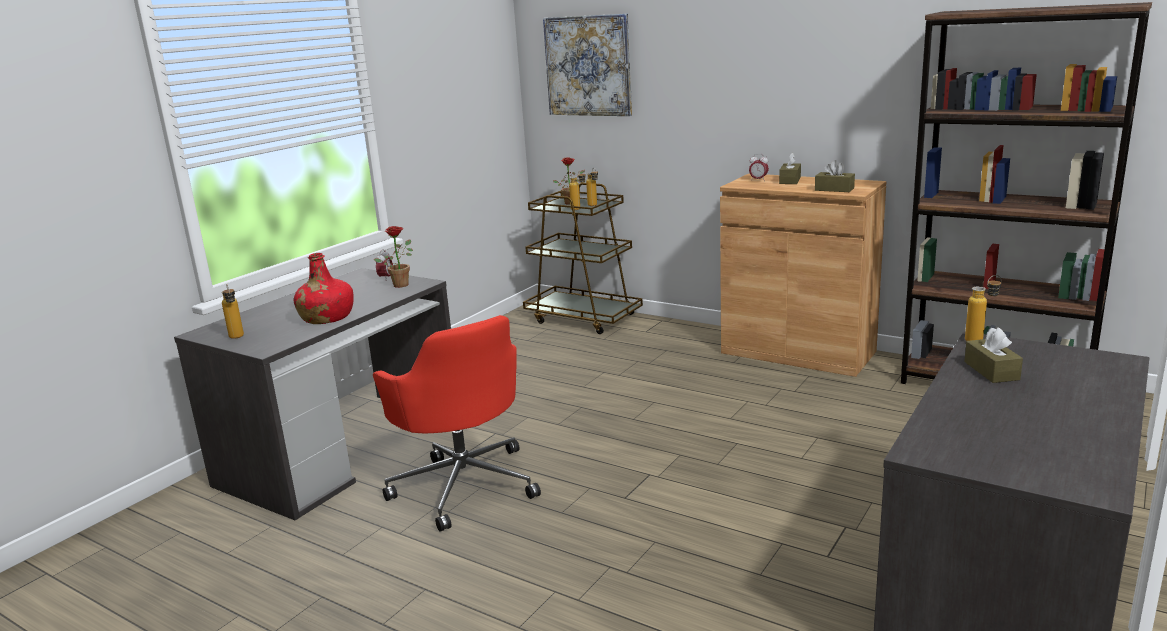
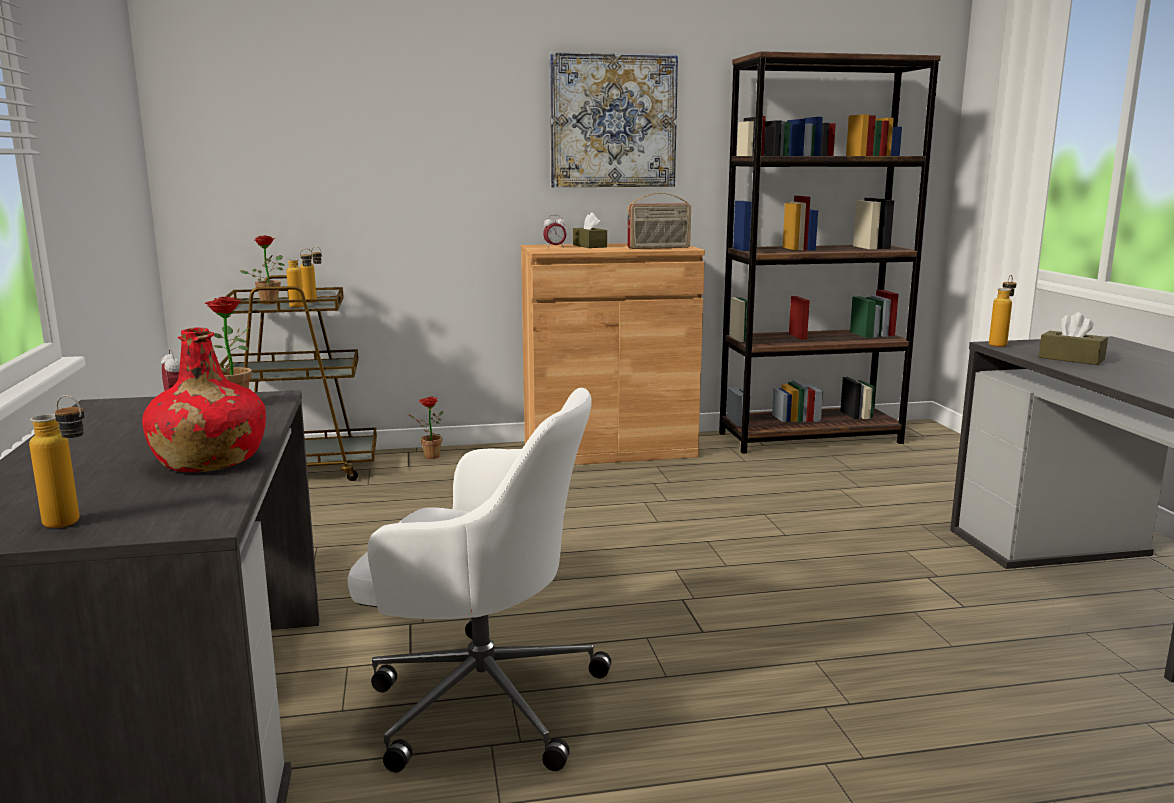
camera: 45 degrees left, 5 degrees down
(464, 484) = (480, 699): red office chair -> white office chair
(588, 66) = (274, 107): picture -> picture (613, 121)
(668, 327) = (428, 456): none -> potted plant
(834, 189) = (659, 248): brown tissue box -> radio

